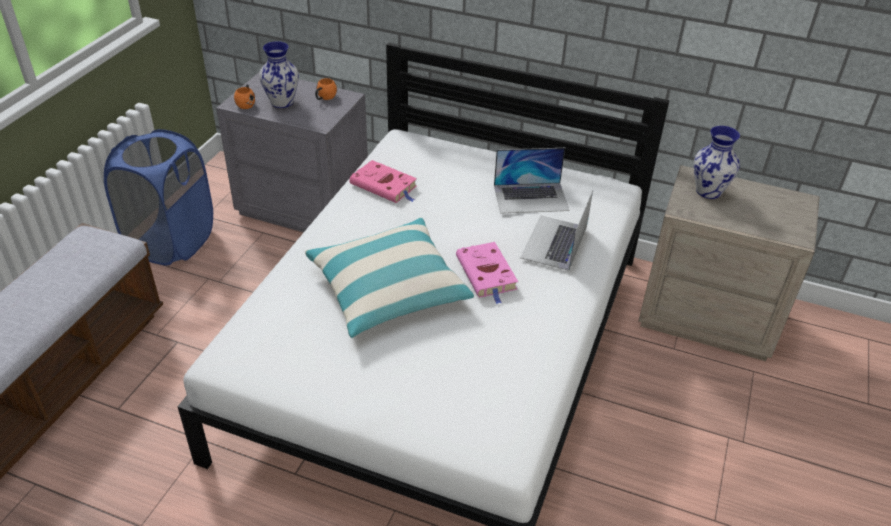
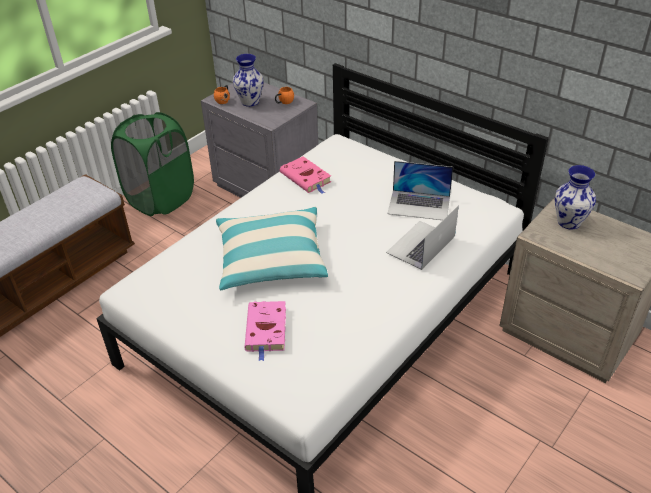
camera: 20 degrees right, 0 degrees up
(171, 242) = (161, 199): blue laundry basket -> green laundry basket
(487, 274) = (353, 261): pink book -> pink book (266, 331)

